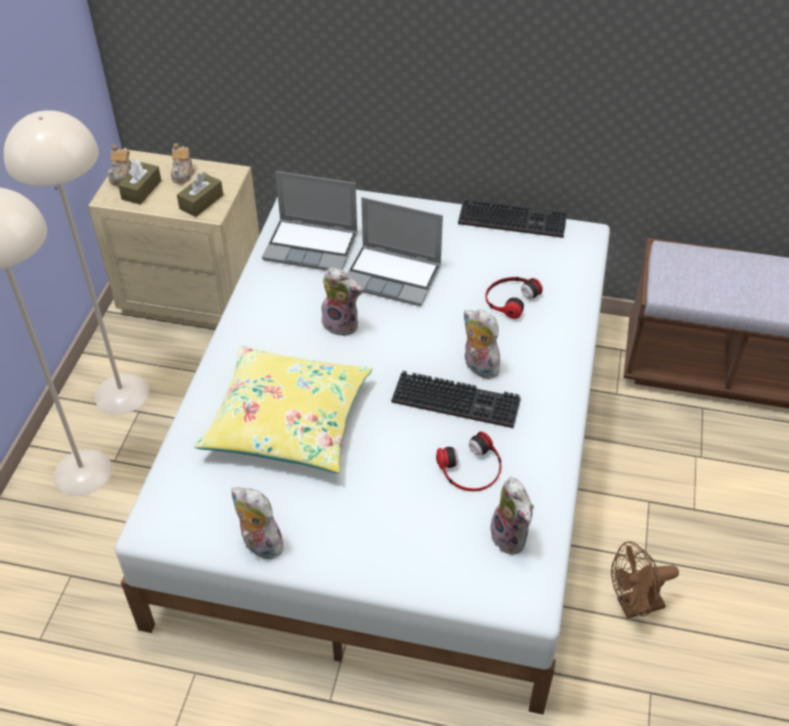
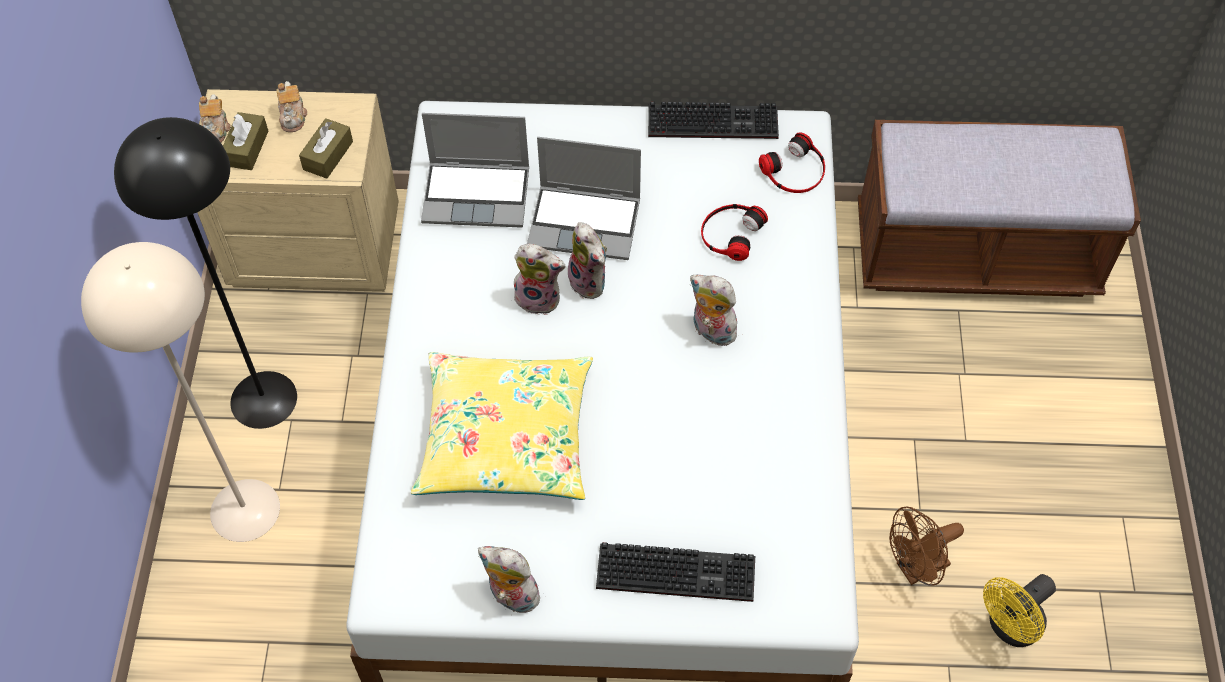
camera: 10 degrees left, 10 degrees up
(121, 393) = (263, 399): beige floor lamp -> black floor lamp
(458, 400) = (697, 378): keyboard -> keyboard (678, 570)
(471, 468) = (728, 464): headphones -> headphones (795, 171)
(512, 537) = (789, 540): plush toy -> plush toy (590, 282)
(711, 669) = (1009, 628): none -> yellow fan

